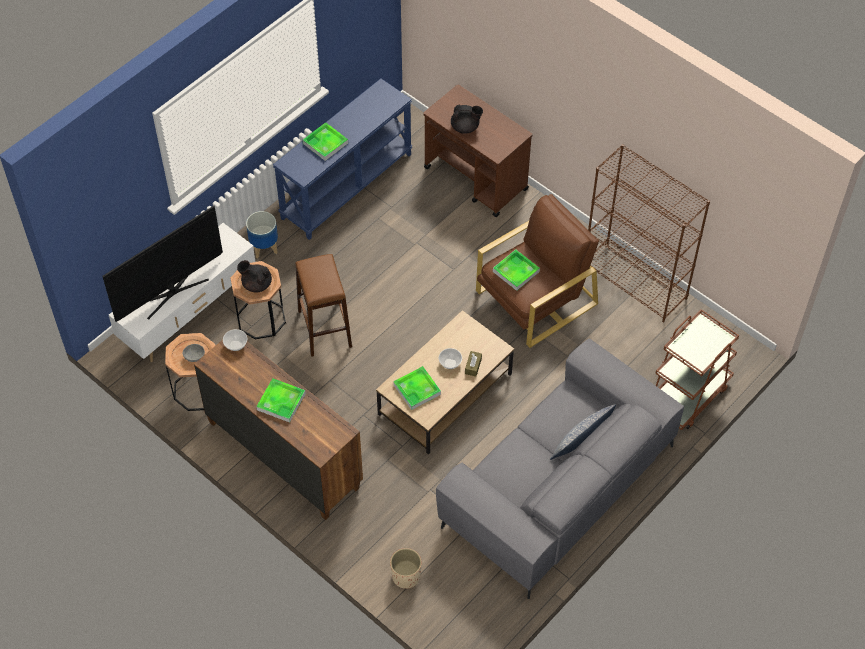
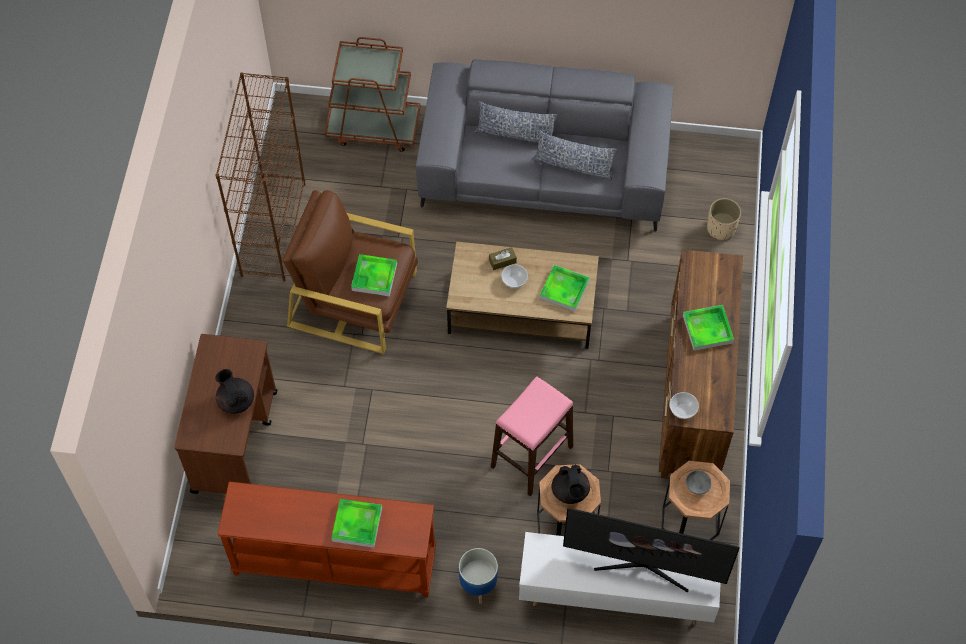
camera: 125 degrees left, 5 degrees up
(325, 329) = (532, 456): brown stool -> pink stool
(346, 185) = (334, 563): blue console table -> brown console table
(520, 460) = (573, 166): none -> pillow

